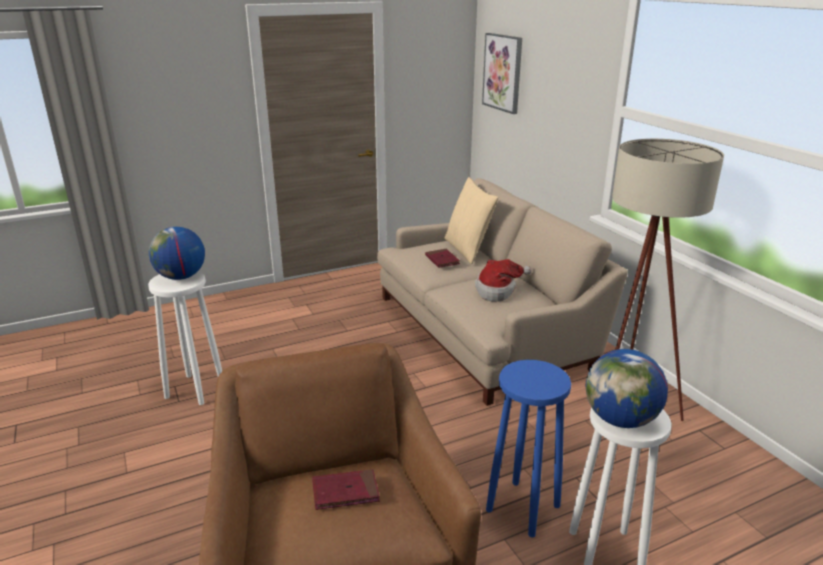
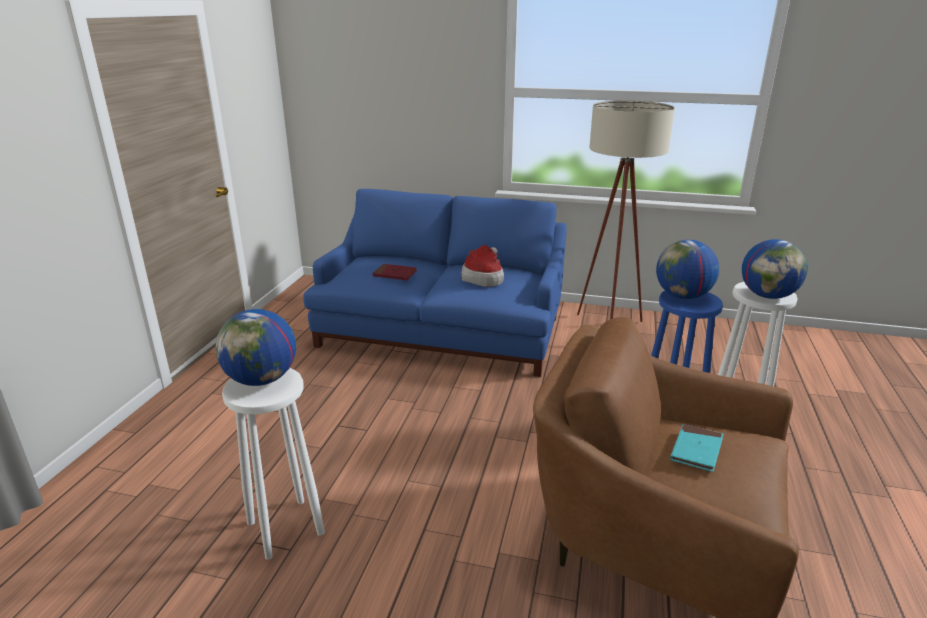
camera: 50 degrees left, 0 degrees up
(345, 492) = (696, 450): red book -> turquoise book
(468, 249) = (394, 259): beige pillow -> none
(485, 330) = (442, 329): beige sofa -> blue sofa
(503, 72) = (334, 77): picture -> none
(533, 372) = (682, 296): none -> globe

